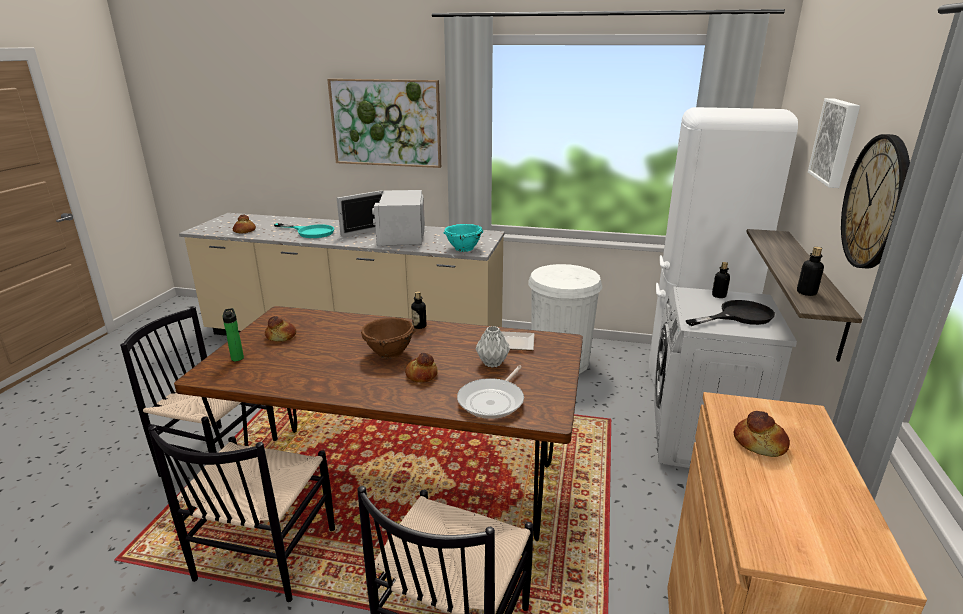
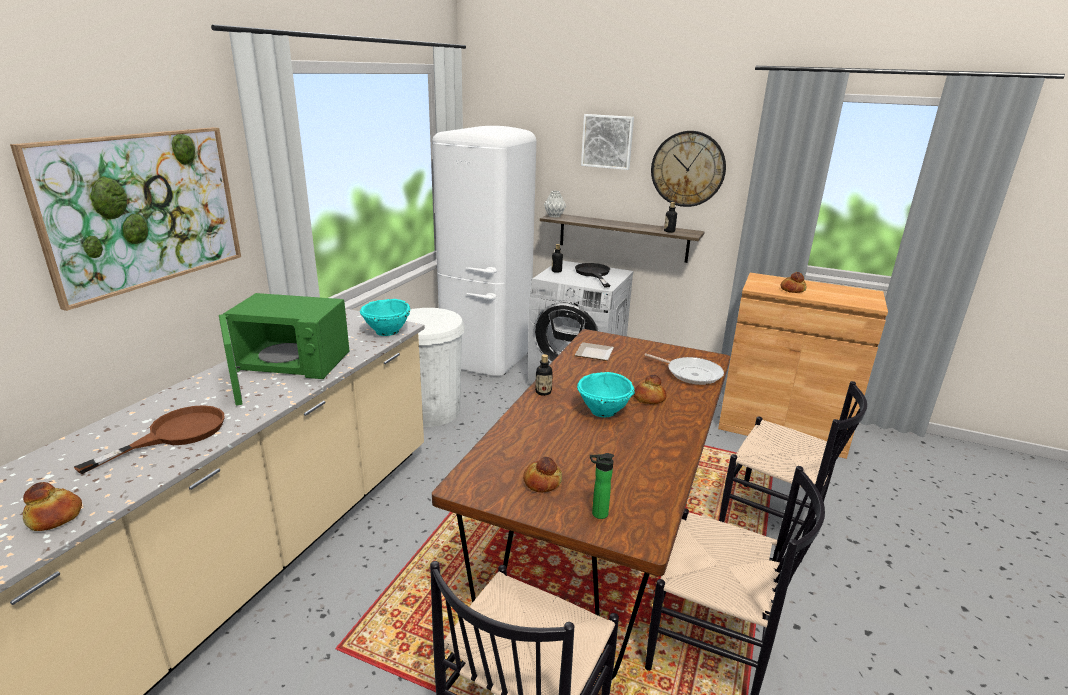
camera: 80 degrees left, 0 degrees up
(310, 232) = (175, 434): turquoise frying pan -> brown frying pan
(389, 353) = (603, 411): brown bowl -> turquoise bowl
(398, 235) = (287, 364): white microwave -> green microwave
(492, 363) = (630, 367): grey vase -> grey vase (554, 216)

